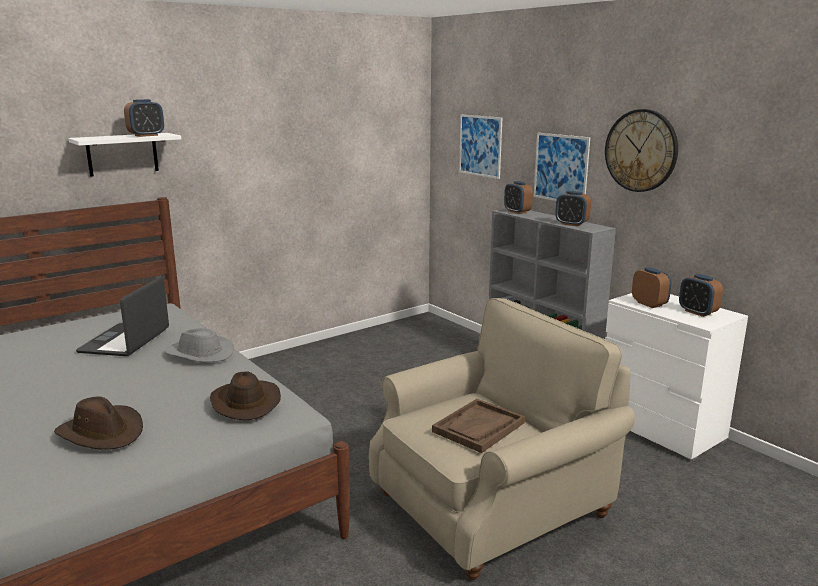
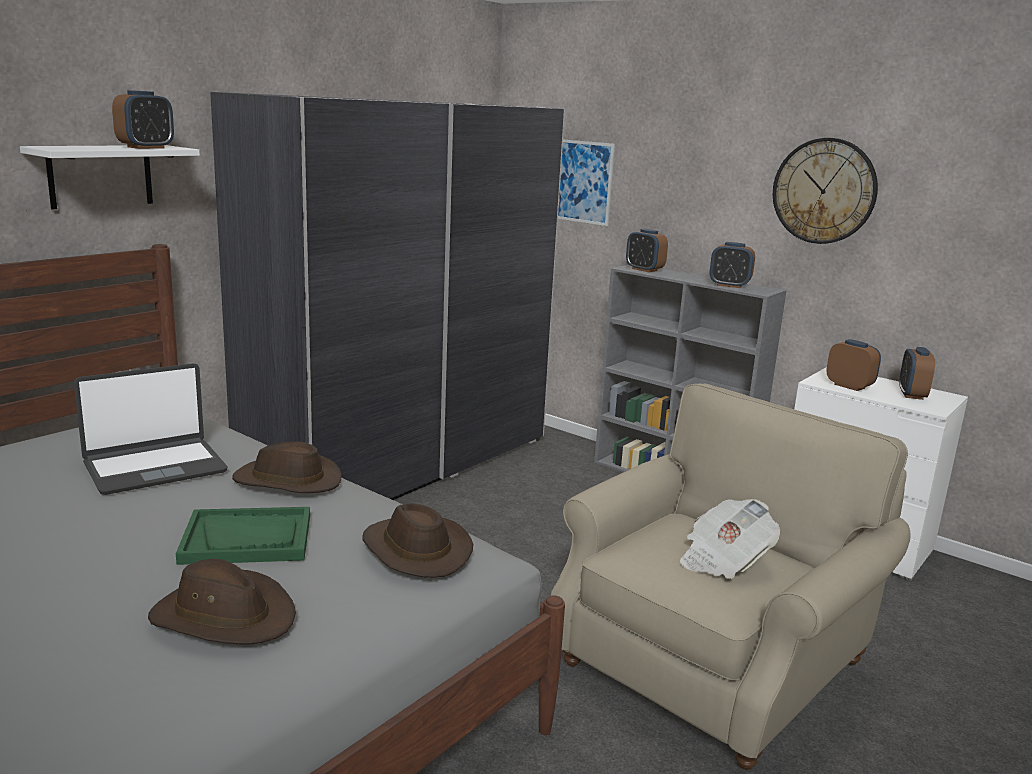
camera: 15 degrees left, 0 degrees up
(126, 341) = (155, 467): laptop -> laptop turned 120 degrees counterclockwise
(148, 388) = (247, 539): none -> green tray
(199, 354) = (287, 481): grey hat -> brown hat
(345, 352) = (403, 467): none -> grey wardrobe
(478, 427) = (723, 560): brown tray -> newspaper
(561, 168) = (704, 212): picture -> none
(697, 312) = (912, 394): alarm clock -> alarm clock turned 60 degrees clockwise

